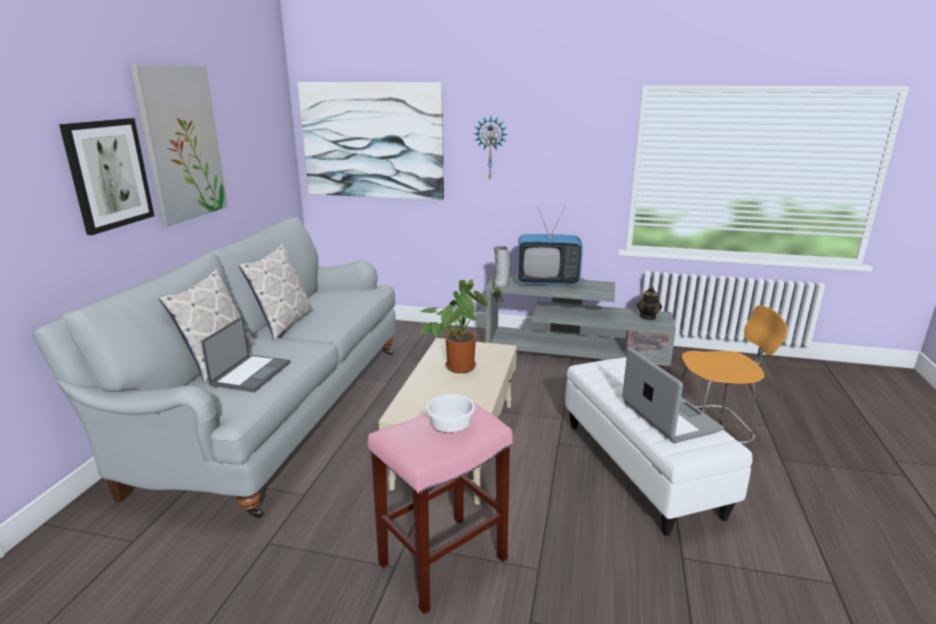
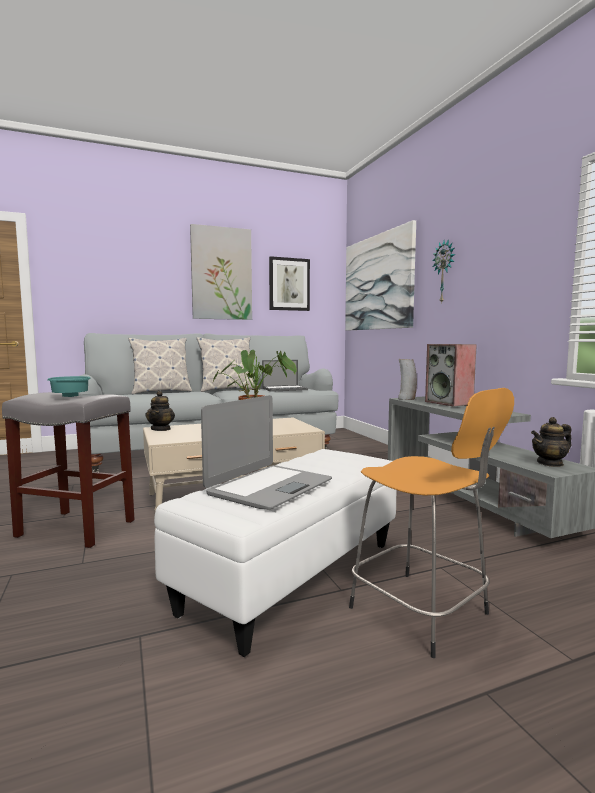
camera: 55 degrees right, 15 degrees down
(108, 174) = (159, 280): picture -> picture (289, 284)
(251, 373) = (150, 394): laptop -> laptop (285, 389)
(408, 413) = (161, 429): none -> teapot
(444, 560) = (78, 528): pink stool -> grey stool
(452, 426) = (70, 396): white bowl -> turquoise bowl
(547, 282) = (449, 403): television -> speaker

